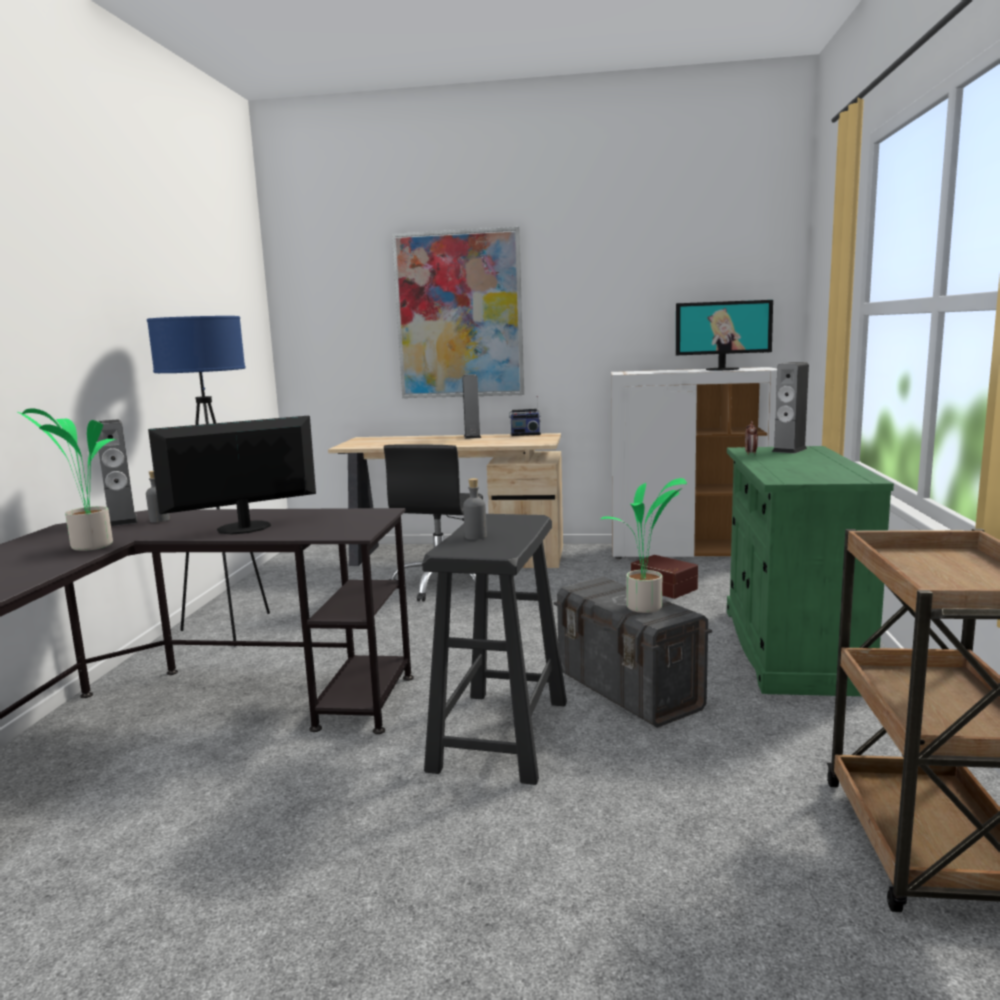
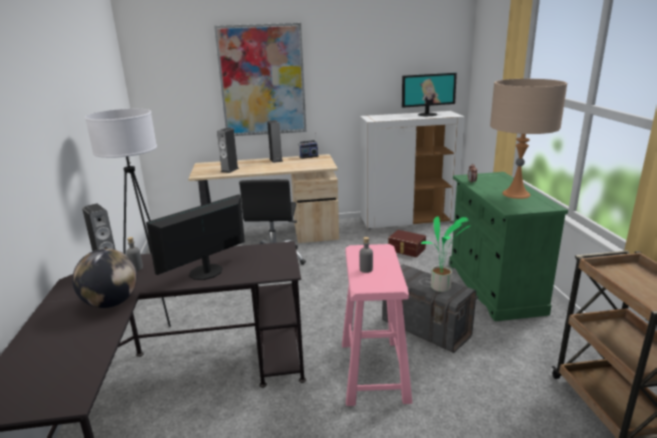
camera: 15 degrees left, 10 degrees up
(89, 546) = (111, 303): potted plant -> globe
(230, 629) = (157, 312): blue floor lamp -> white floor lamp
(500, 735) = (374, 372): black stool -> pink stool
(789, 450) = (489, 177): speaker -> speaker (229, 170)
(815, 466) = (516, 194): none -> beige table lamp

